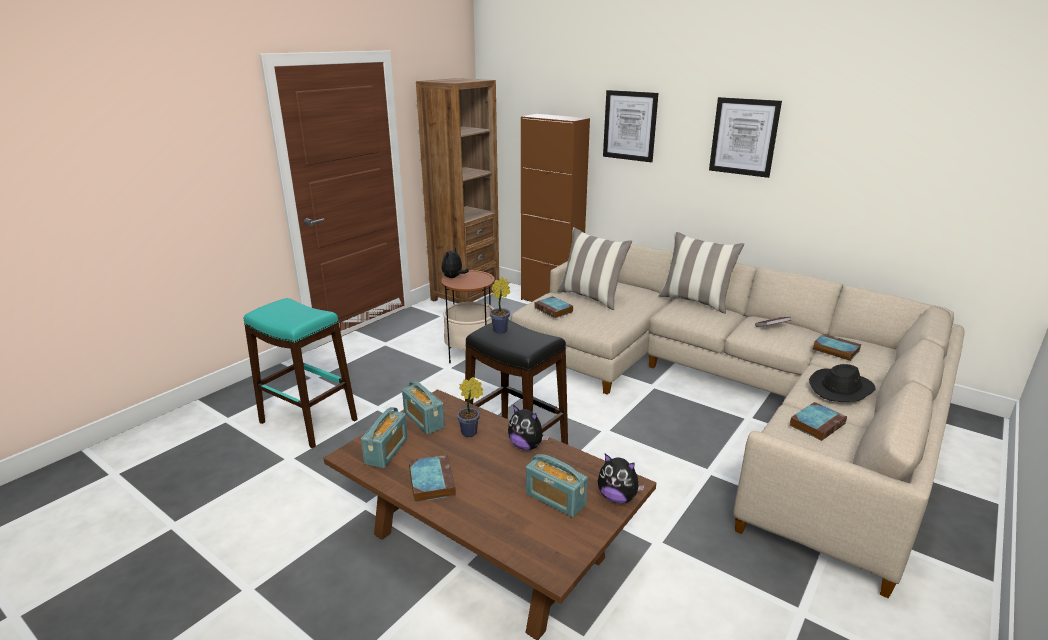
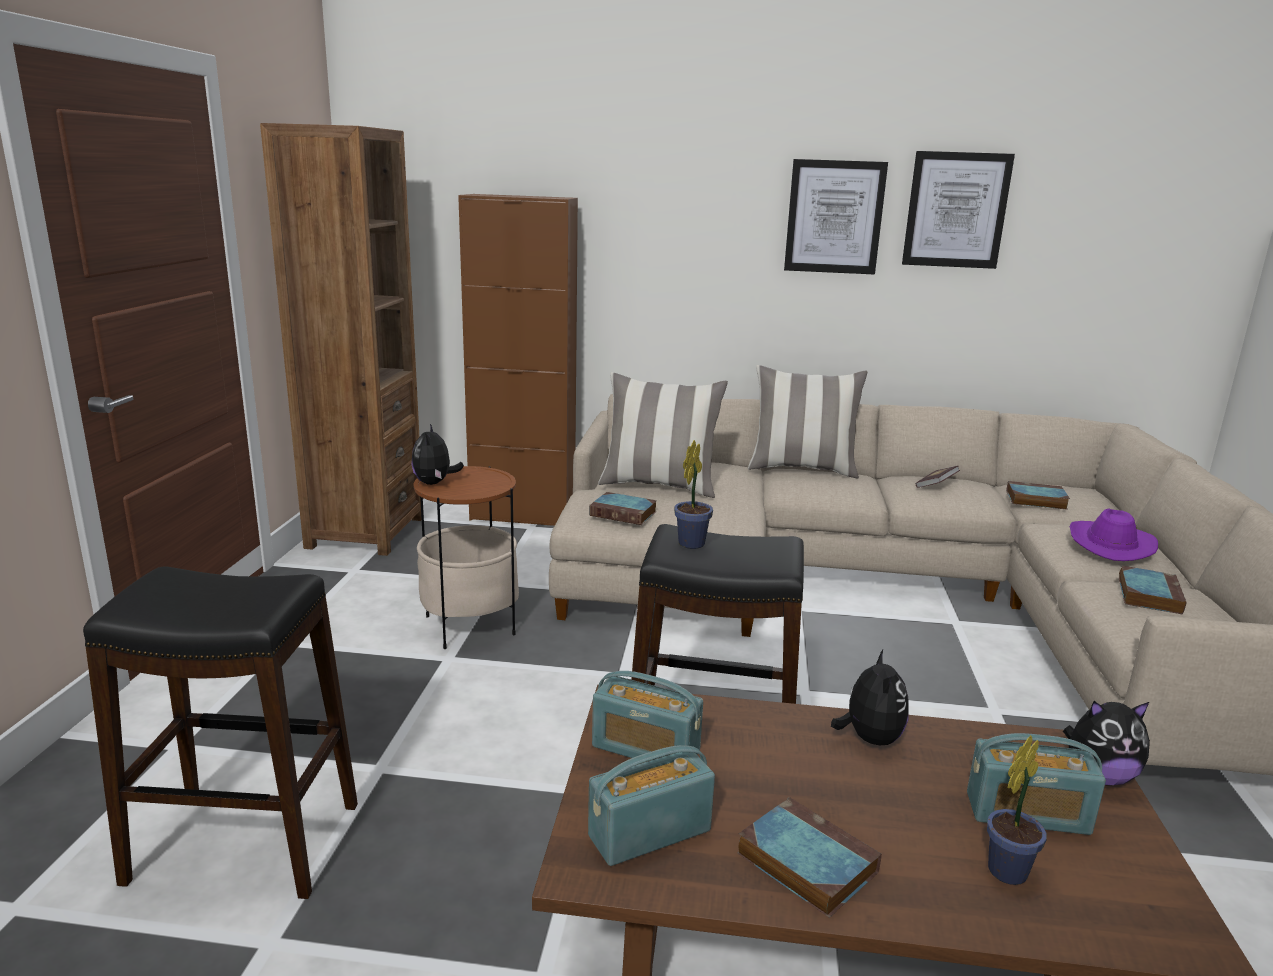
camera: 30 degrees left, 5 degrees down
(308, 421) = (243, 843): turquoise stool -> black stool
(386, 451) = (649, 833): radio -> radio turned 105 degrees counterclockwise
(471, 432) = (754, 744): potted plant -> potted plant (1010, 869)
(526, 446) = (869, 738): plush toy -> plush toy turned 90 degrees counterclockwise
(630, 126) = (647, 208): picture -> picture (956, 210)
(841, 388) = (1109, 544): black hat -> purple hat

